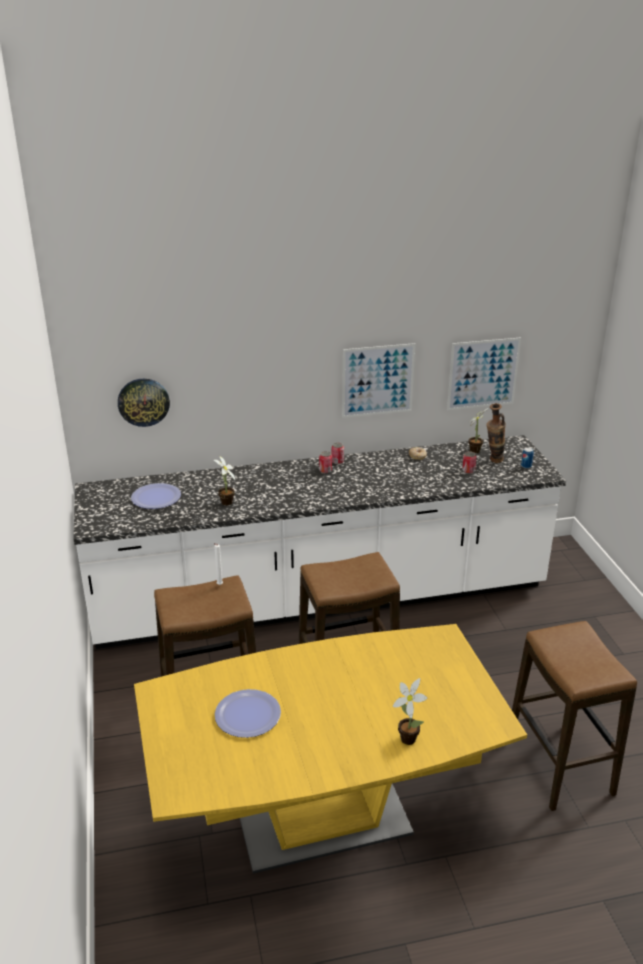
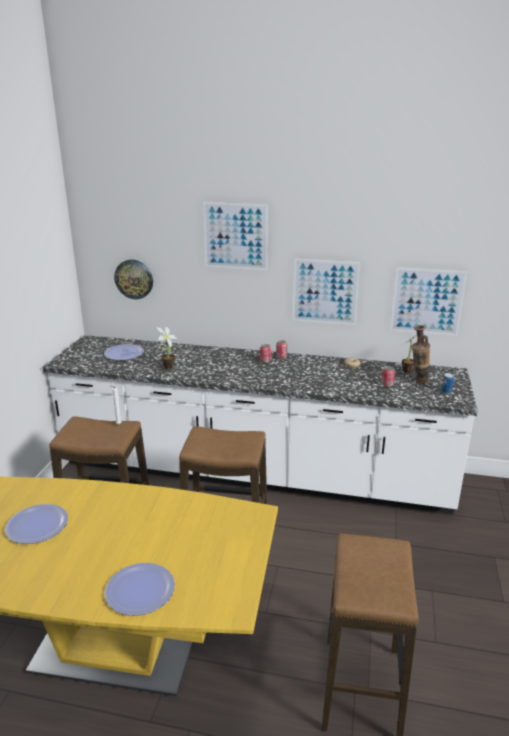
camera: 25 degrees right, 5 degrees down
(274, 333) = (235, 236): none -> picture
(407, 737) = (140, 590): potted plant -> plate

